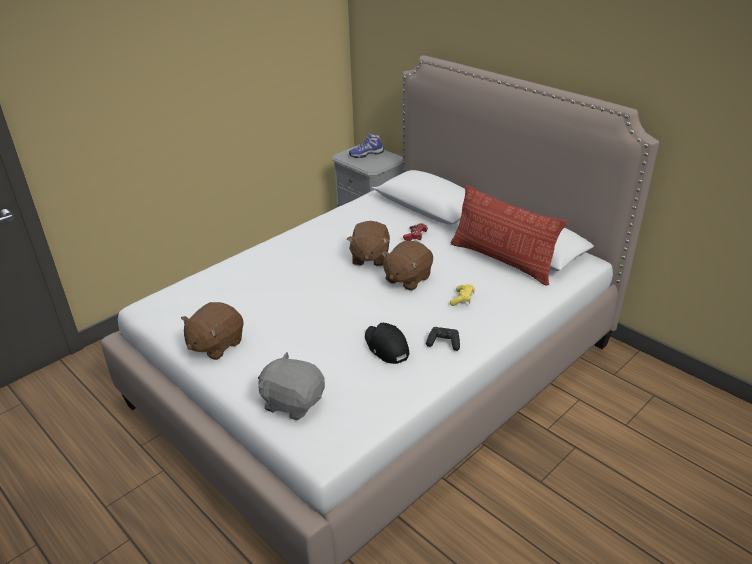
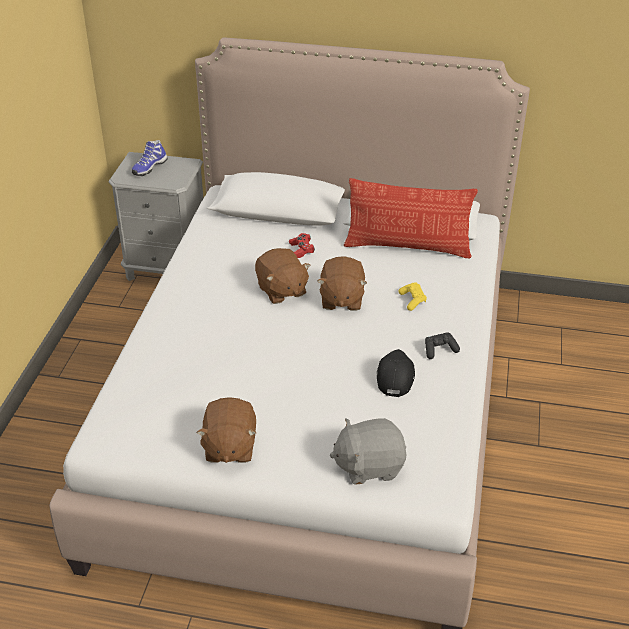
camera: 35 degrees left, 5 degrees up
(386, 347) = (394, 376): black cap -> black cap turned 75 degrees clockwise

